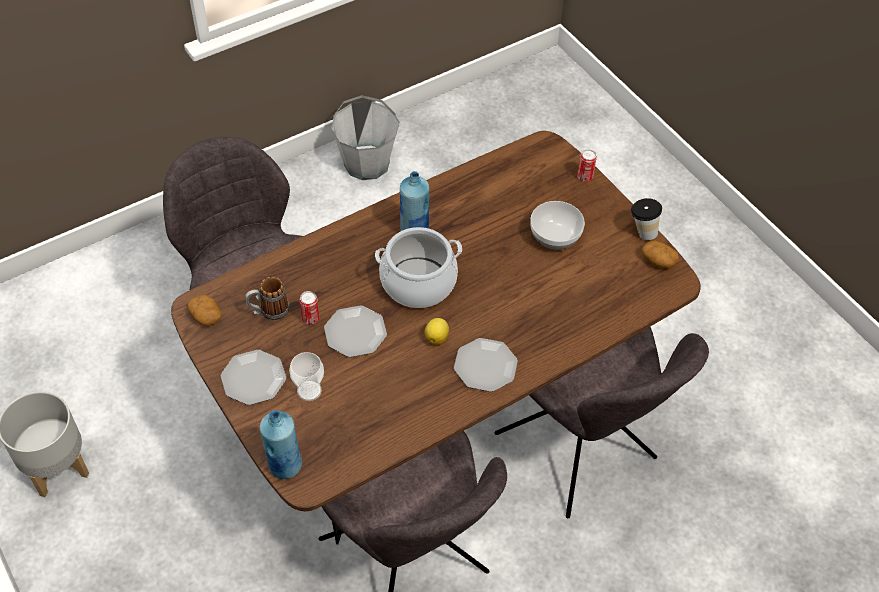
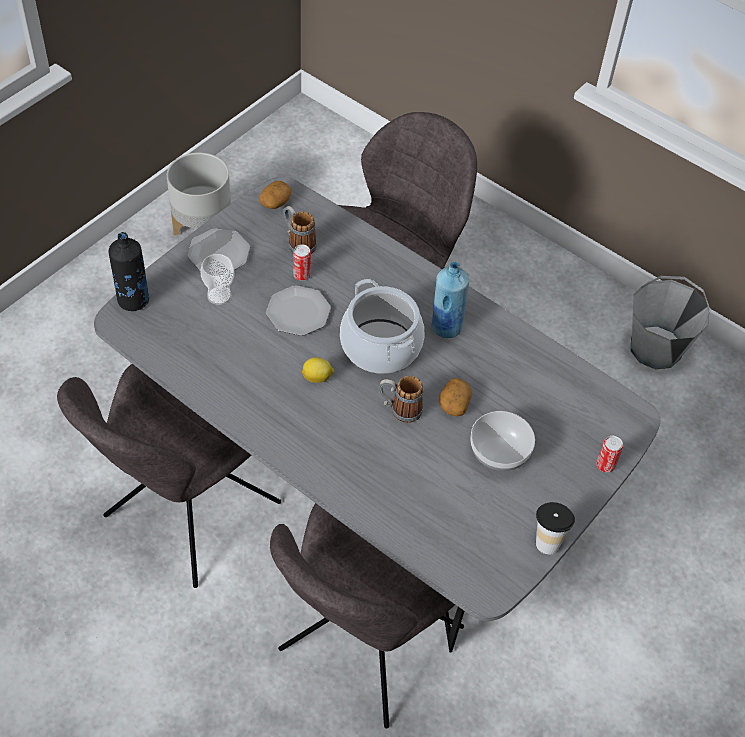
camera: 70 degrees right, 0 degrees up
(284, 465) = (133, 300): blue bottle -> black bottle
(435, 412) = (364, 495): brown dining table -> grey dining table
(485, 366) = (297, 426): plate -> none
(490, 288) = (399, 409): none -> mug
(658, 261) = (511, 564): potato -> potato (454, 403)

